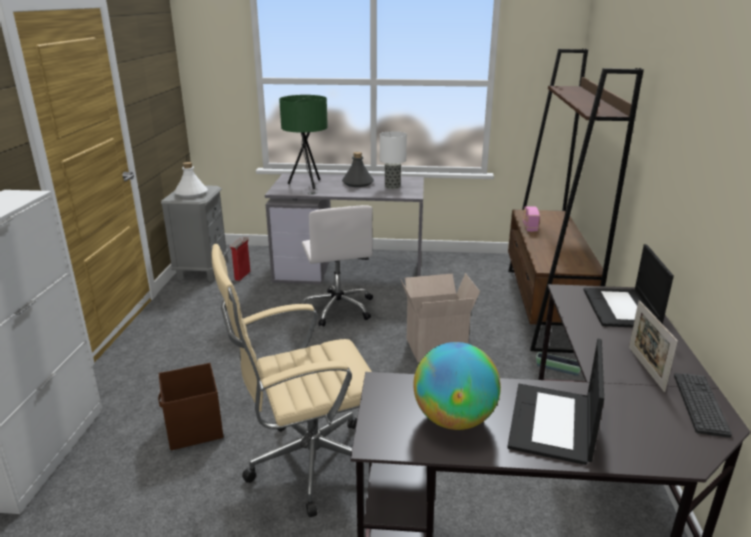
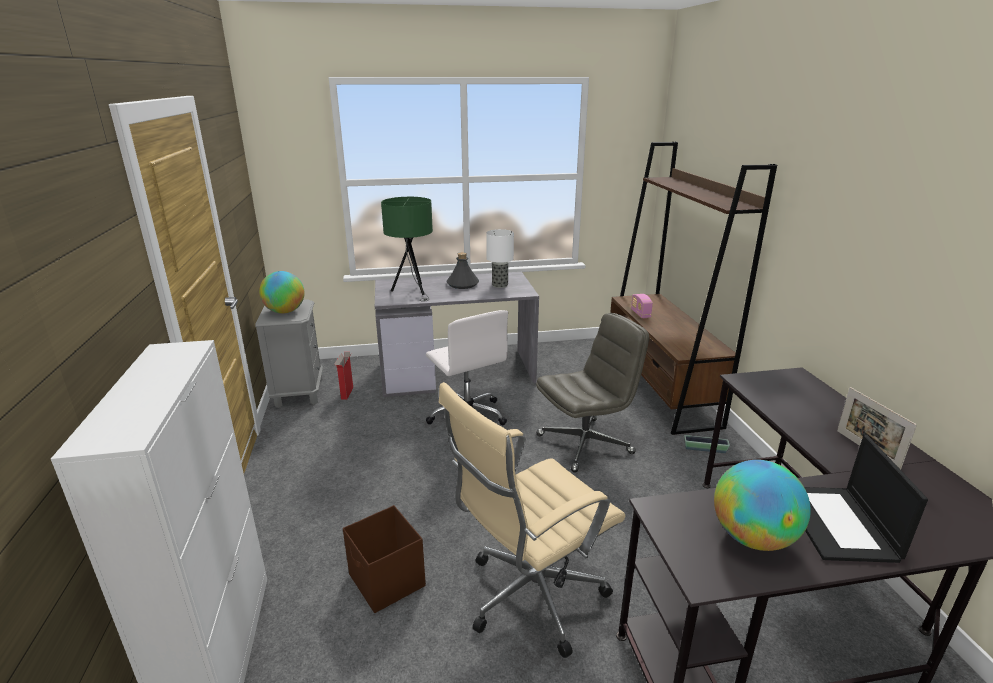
camera: 15 degrees left, 0 degrees up
(191, 194) = (285, 311): white bottle -> globe
(436, 347) = (585, 444): cardboard box -> grey office chair
(621, 309) = (800, 392): laptop -> none
(700, 404) = (935, 479): keyboard -> none

